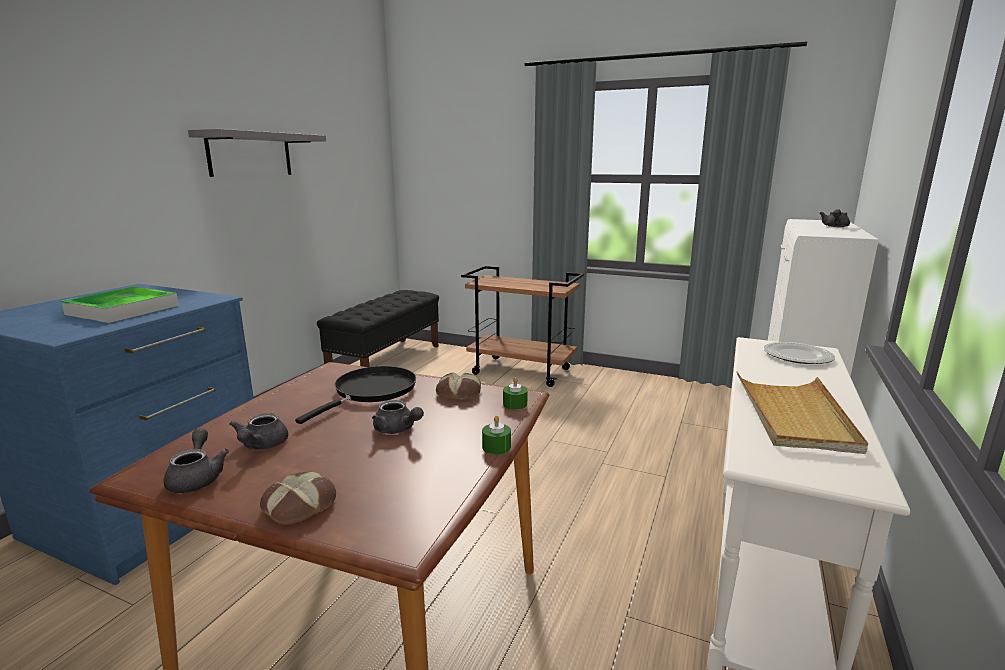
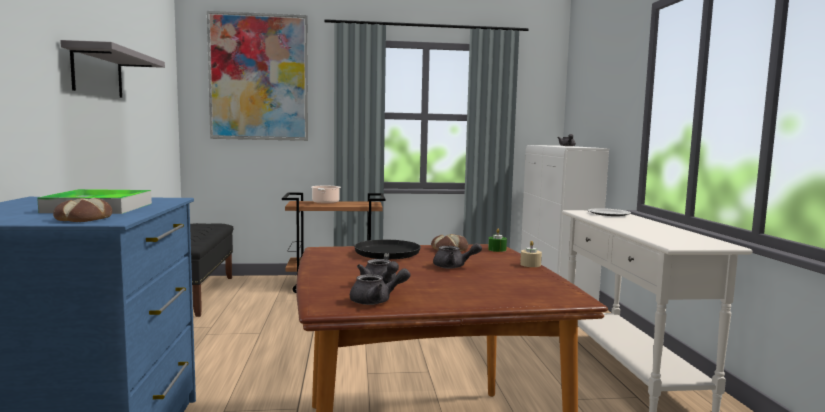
camera: 30 degrees left, 10 degrees down
(197, 478) = (376, 301): grey teapot -> grey teapot turned 120 degrees clockwise
(299, 505) = (479, 298): bread -> bread (83, 218)
(463, 137) = (259, 77): none -> picture
(496, 447) = (530, 264): green candle -> beige candle
(514, 281) = (325, 203): none -> cooking pot
(794, 415) = (655, 231): beige tray -> none

